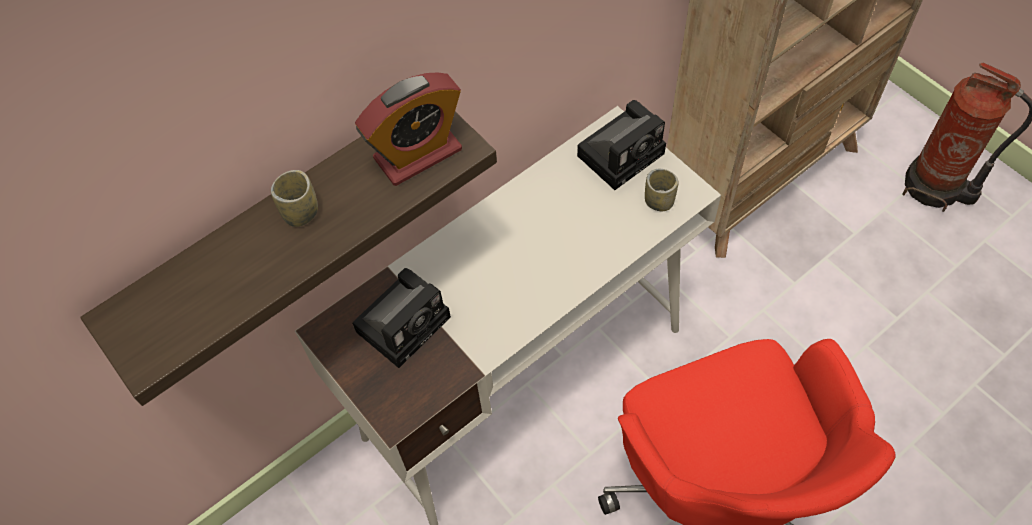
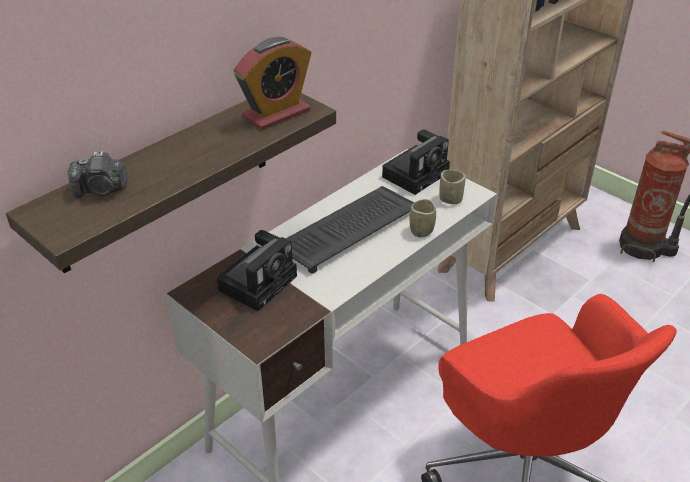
camera: 10 degrees left, 20 degrees down
(192, 286) = (101, 190): none -> camera
(301, 213) = (188, 147): cup -> cup (421, 231)
(523, 242) = (348, 228): none -> keyboard

